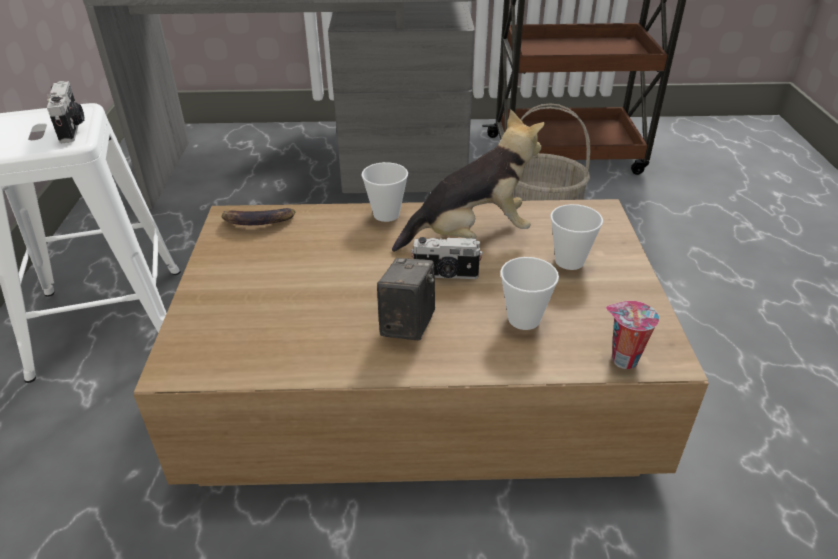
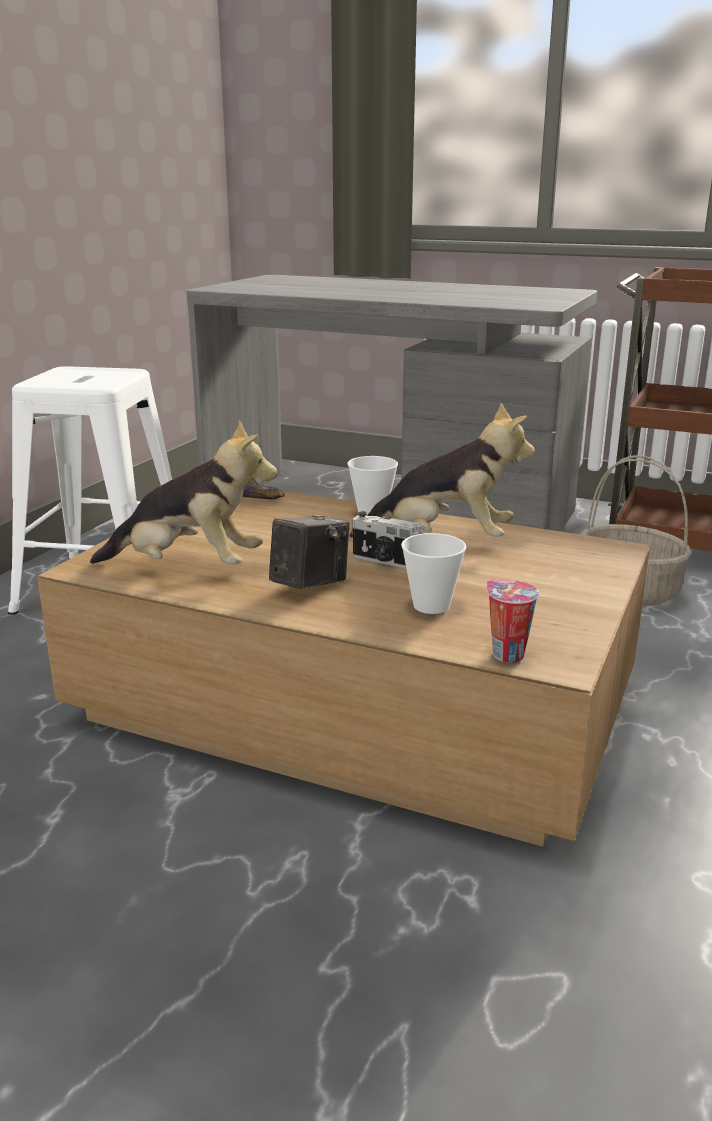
camera: 25 degrees right, 15 degrees down
(72, 128) = (108, 379): camera -> none
(280, 333) = (189, 567): none -> plush toy
(569, 261) = (531, 577): cup -> none

